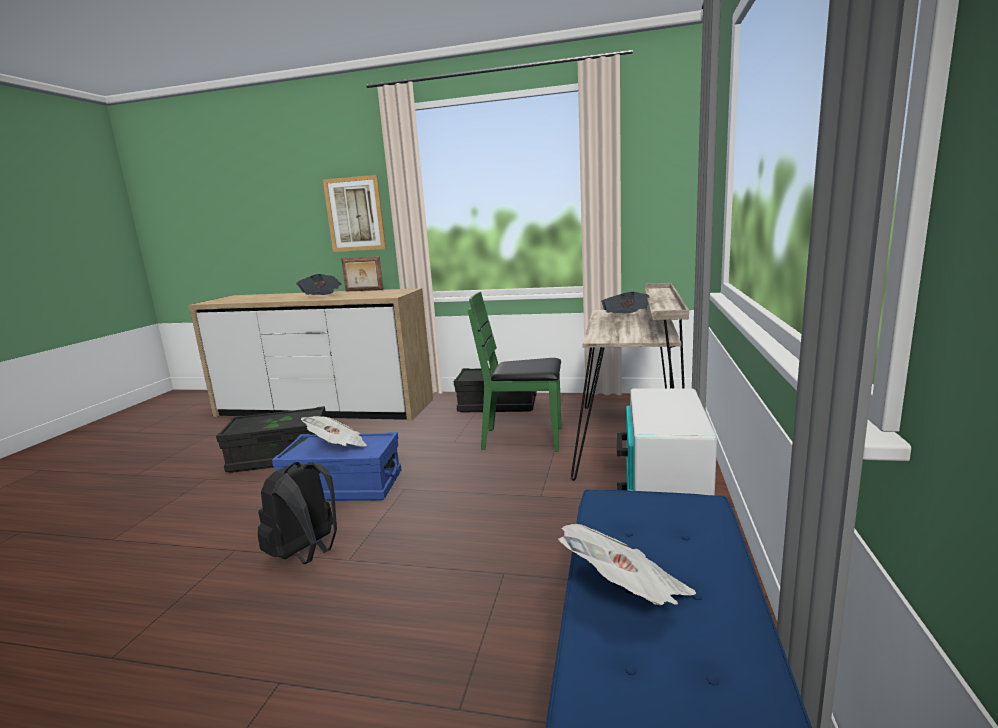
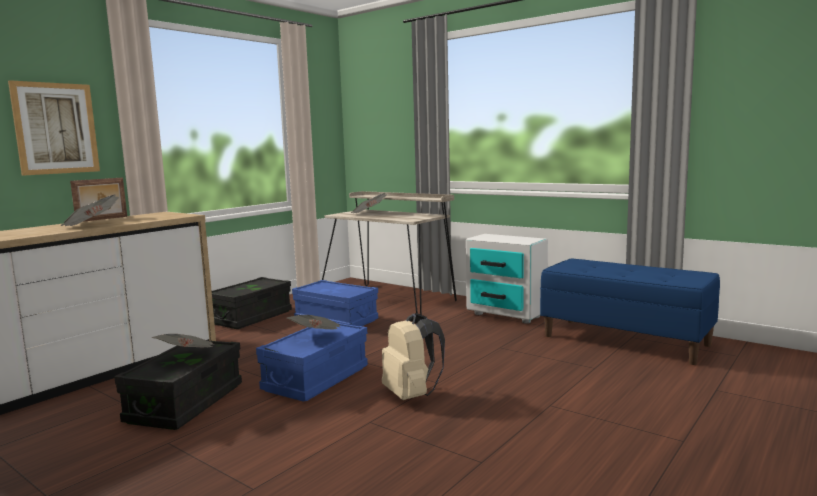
camera: 65 degrees left, 5 degrees down
(306, 553) = (412, 395): black backpack -> beige backpack
(523, 439) = (336, 320): green chair -> blue storage box
(627, 593) = (628, 274): newspaper -> newspaper (188, 356)

